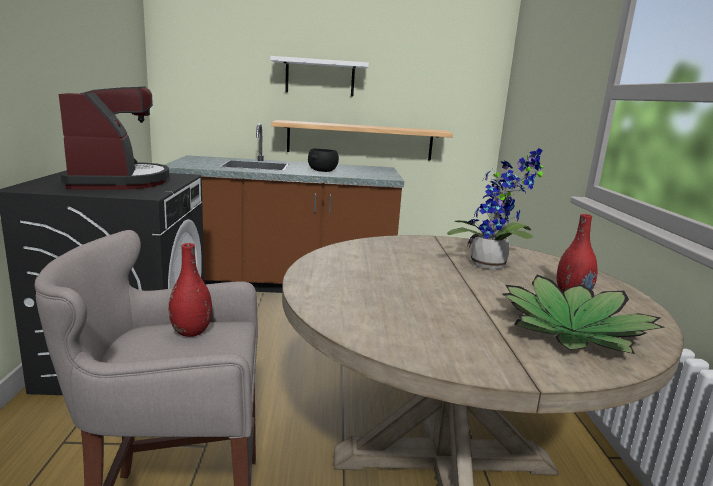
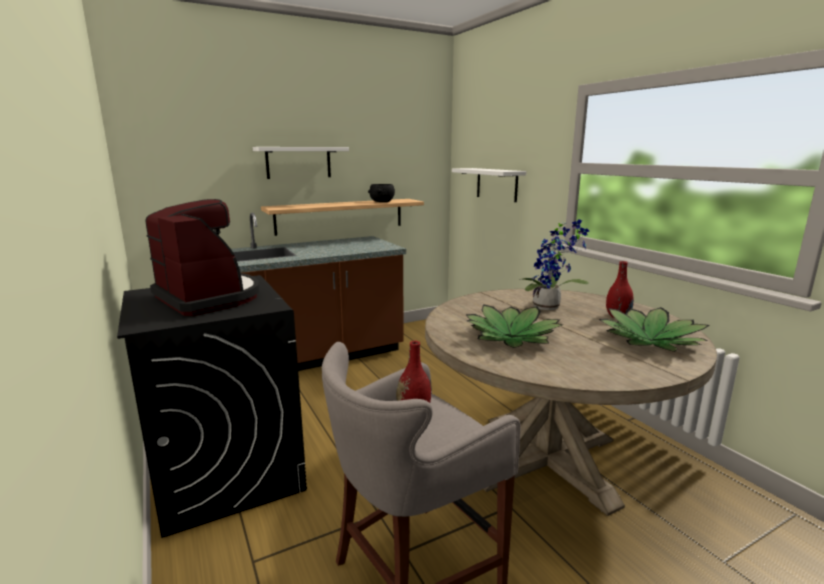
camera: 25 degrees left, 0 degrees up
(322, 171) = (328, 250): black bowl -> black bowl (382, 202)
(383, 282) = (511, 337): none -> potted plant
(538, 118) = (496, 184): none -> white shelf

